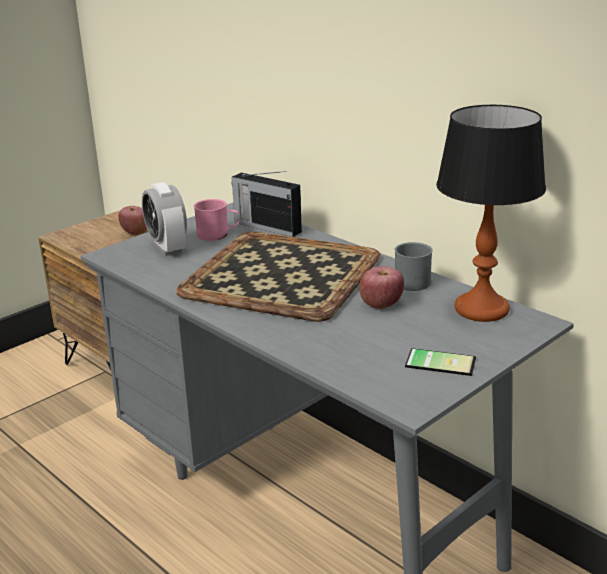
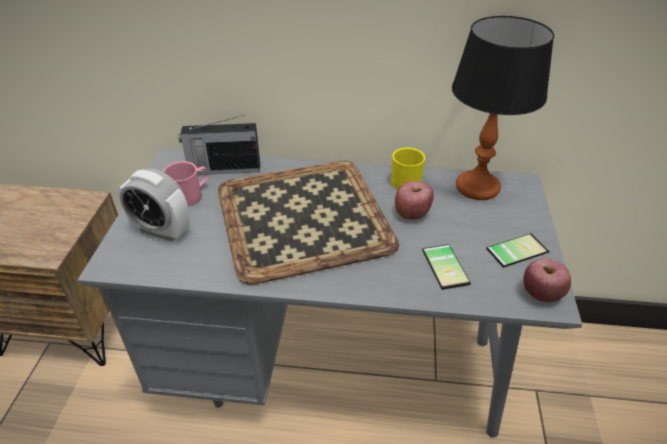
camera: 40 degrees left, 15 degrees up
(135, 232) = (38, 210): apple -> apple (541, 294)
(354, 347) = (448, 266): none -> phone
(414, 280) = (403, 179): grey mug -> yellow mug

